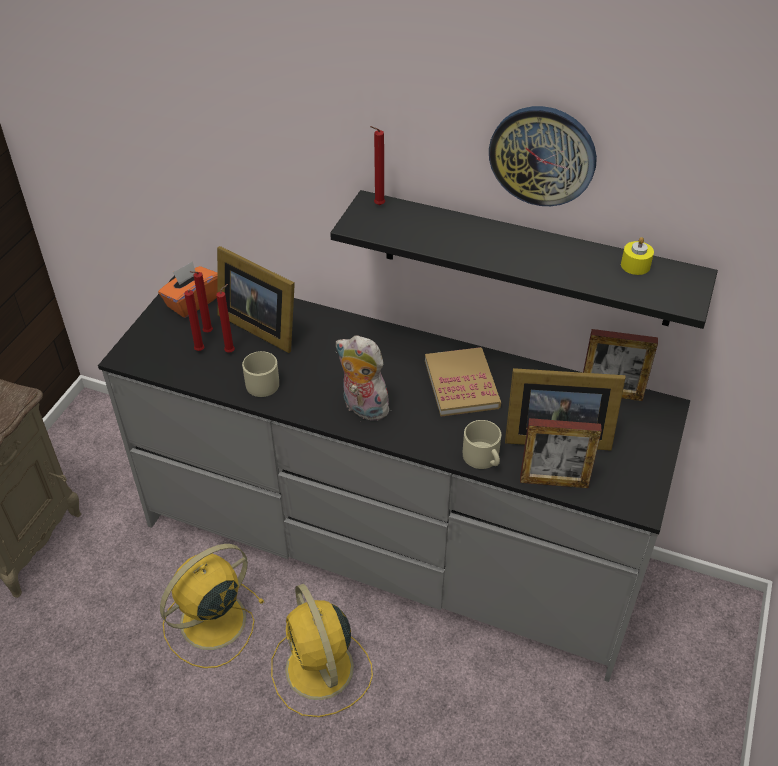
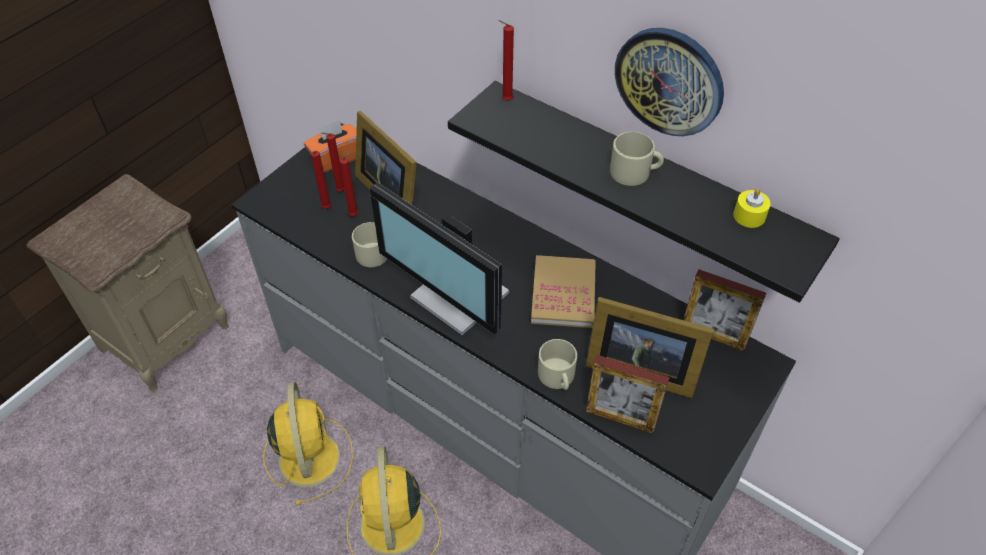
camera: 15 degrees right, 5 degrees up
(210, 622) = (309, 456): yellow fan -> yellow fan turned 105 degrees clockwise
(362, 408) = (457, 298): plush toy -> monitor
(521, 247) = (635, 172): none -> beige mug

